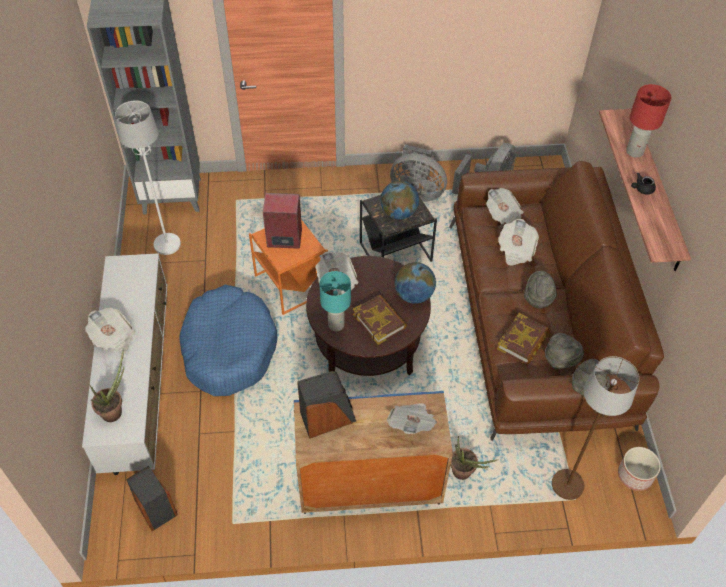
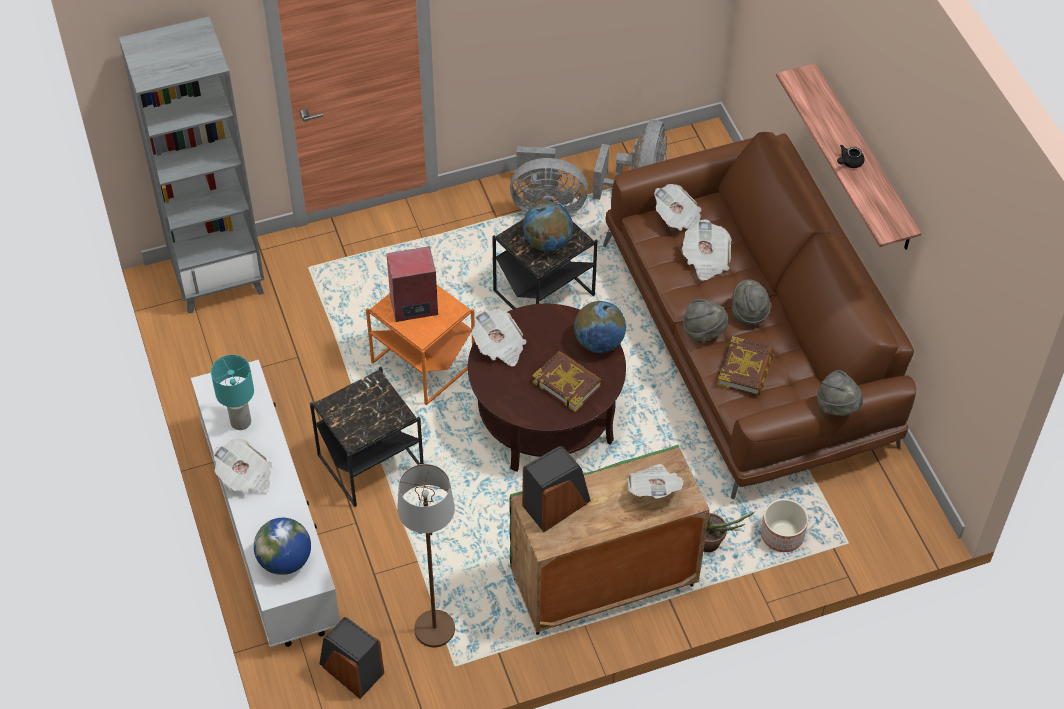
camera: 15 degrees left, 0 degrees up
(115, 410) = (285, 560): potted plant -> globe
(167, 244) = (238, 347): white floor lamp -> none
(228, 348) = (371, 463): blue dog bed -> black side table
(336, 324) = (516, 399): turquoise table lamp -> turquoise table lamp (241, 421)
(369, 484) = (602, 583): blue cabinet -> green cabinet
(561, 360) = (795, 382): grey hat -> grey hat (703, 331)
(567, 485) = (835, 529): brown floor lamp -> brown floor lamp (434, 629)
(635, 151) = (830, 118): red table lamp -> none
(635, 475) = (910, 500): planter -> planter (782, 535)

